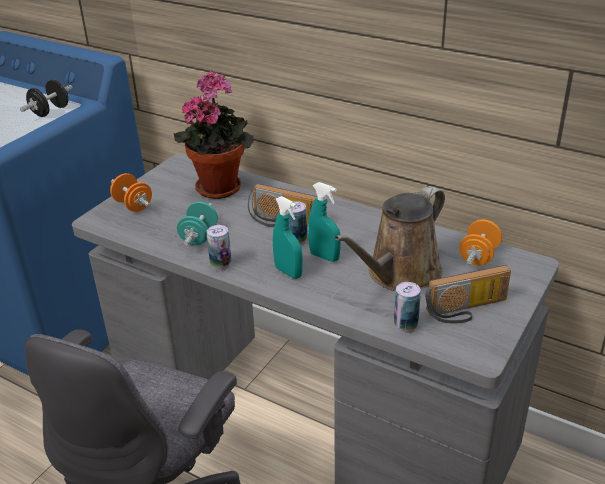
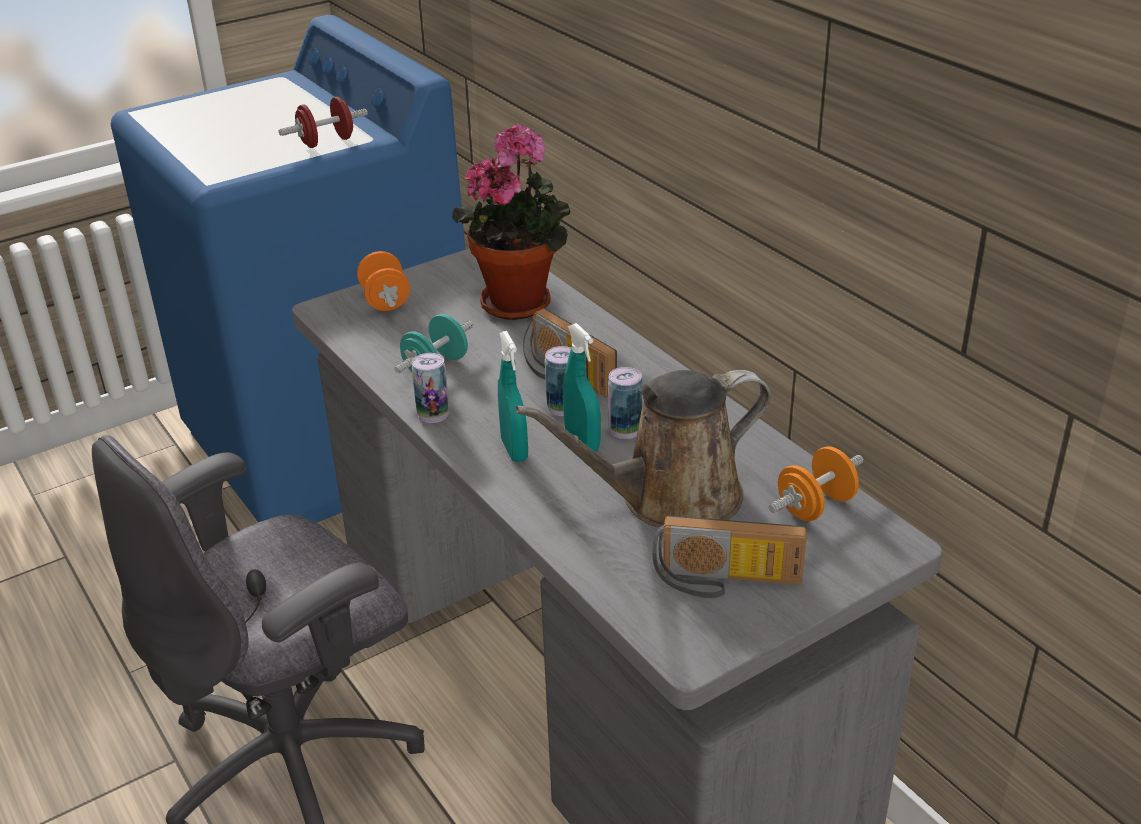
camera: 25 degrees right, 0 degrees up
(50, 111) = (326, 142): black dumbbell -> red dumbbell
(405, 325) = (615, 575): can -> can (625, 429)

